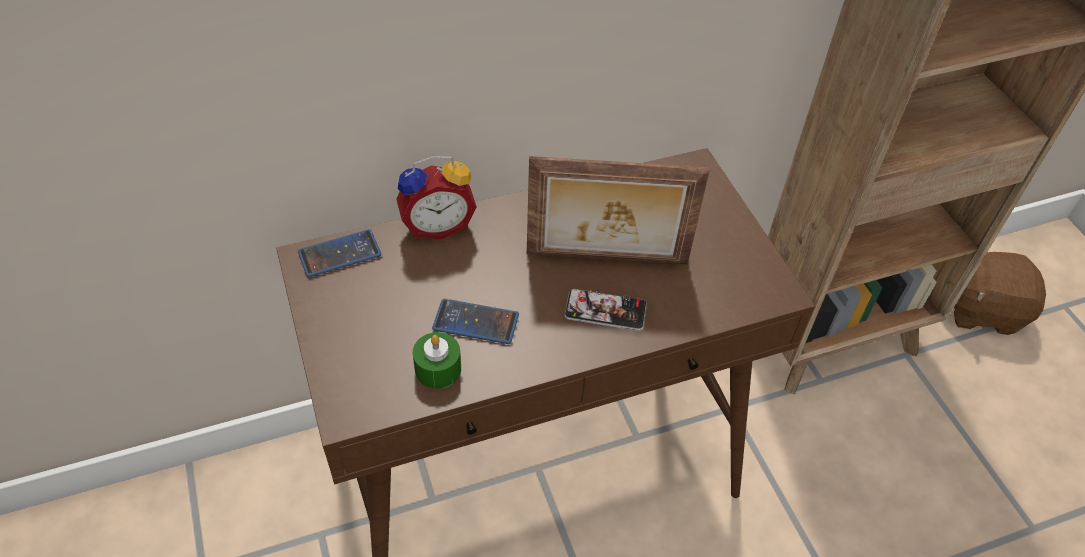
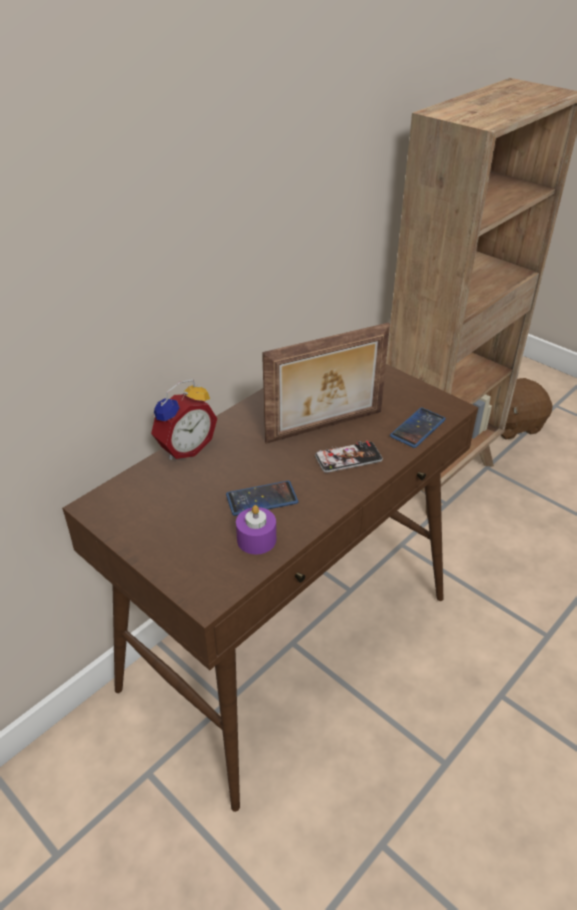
camera: 25 degrees left, 10 degrees down
(339, 254) = (120, 493): phone -> phone (417, 428)
(438, 369) = (256, 539): green candle -> purple candle

